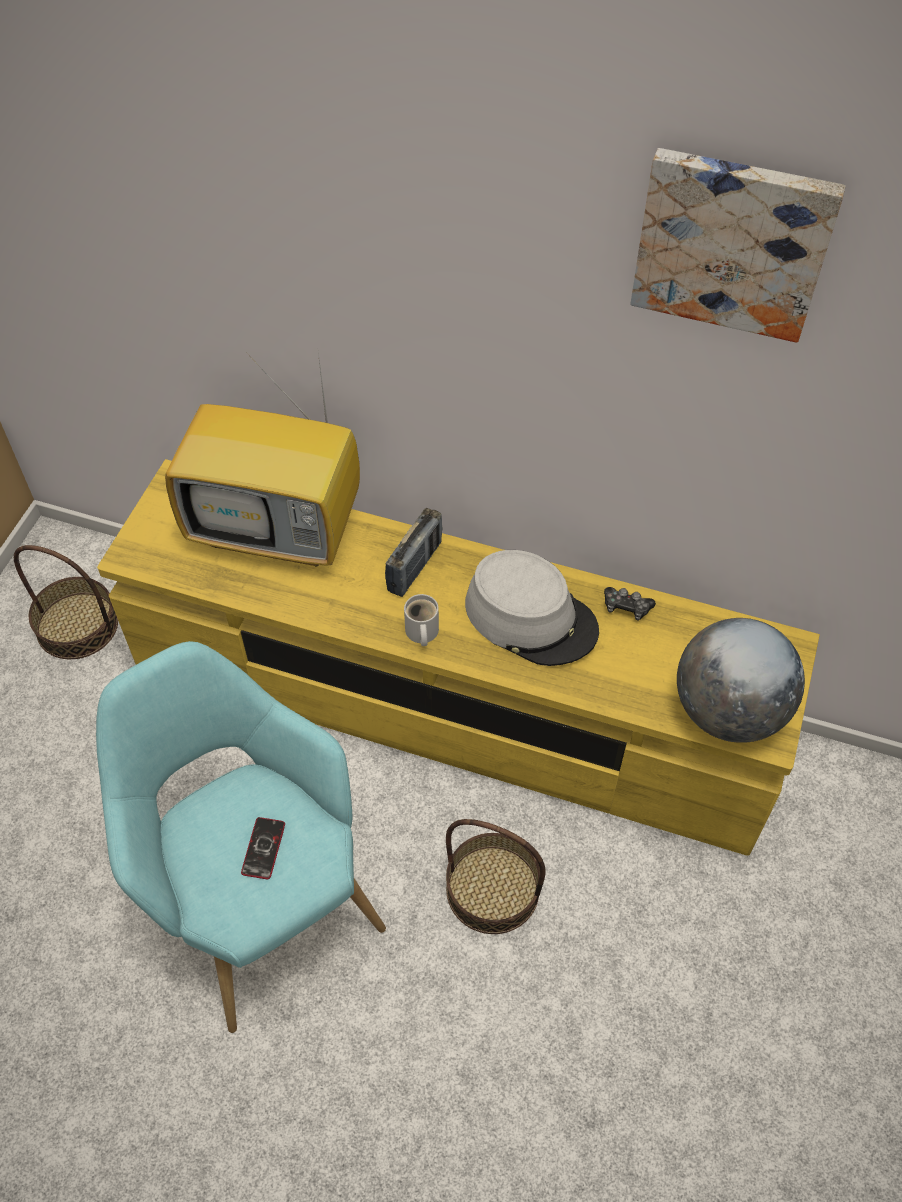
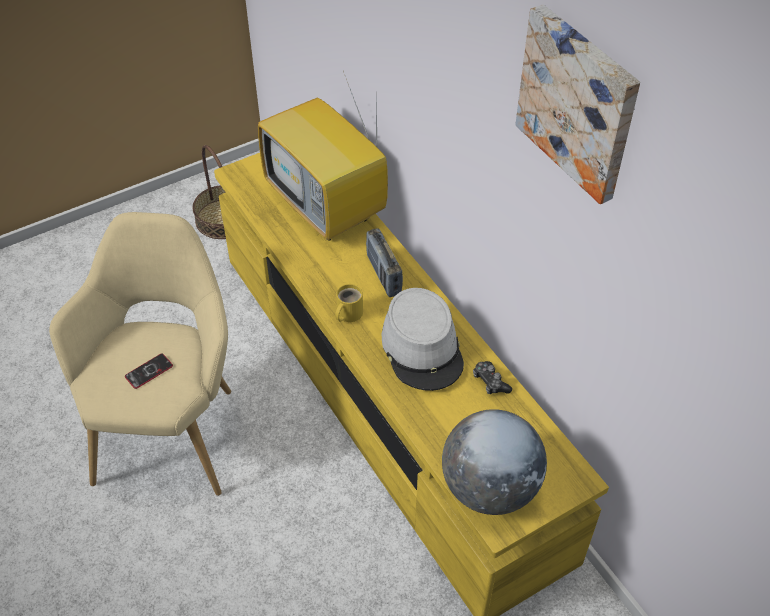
camera: 40 degrees right, 5 degrees down
(259, 899) = (172, 427): turquoise armchair -> beige armchair
(415, 567) = (383, 275): radio -> radio turned 90 degrees clockwise
(421, 632) = (347, 313): white mug -> yellow mug
(493, 889) = (302, 520): basket -> none

